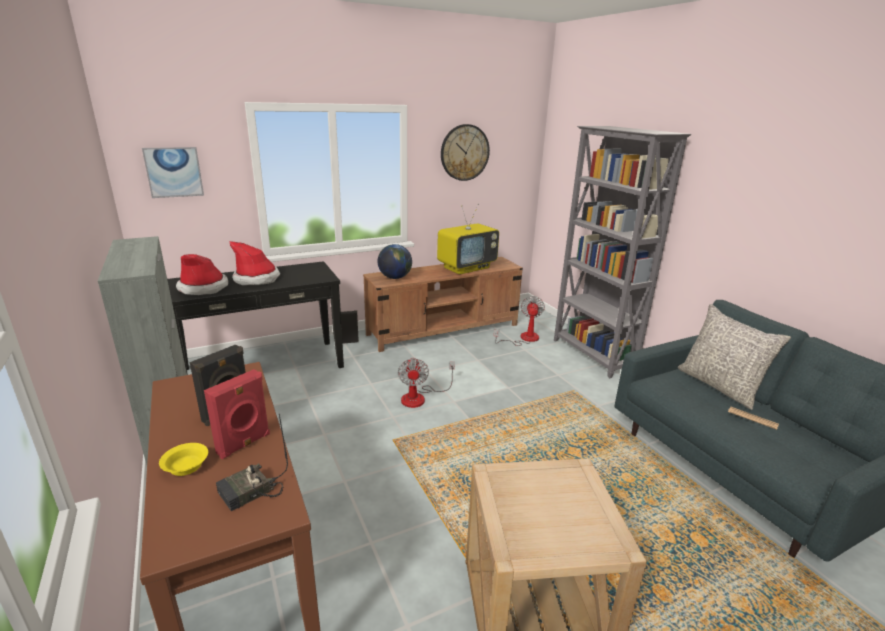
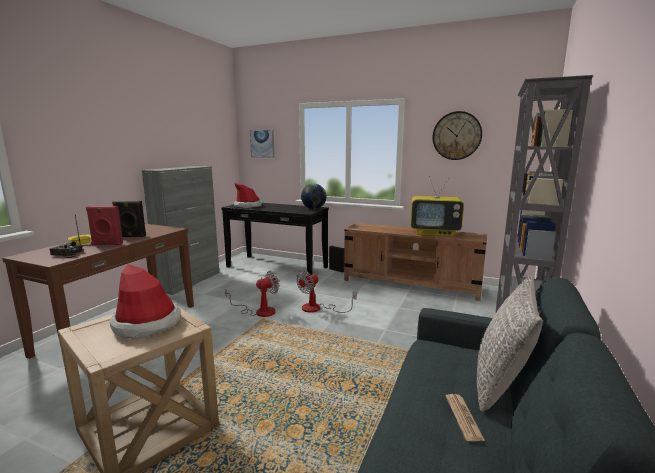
camera: 50 degrees right, 10 degrees down
(257, 279) = (277, 207): hat -> hat (147, 324)
(395, 277) = (368, 227): globe -> globe (314, 208)
(523, 339) = (466, 310): fan -> fan (259, 311)

